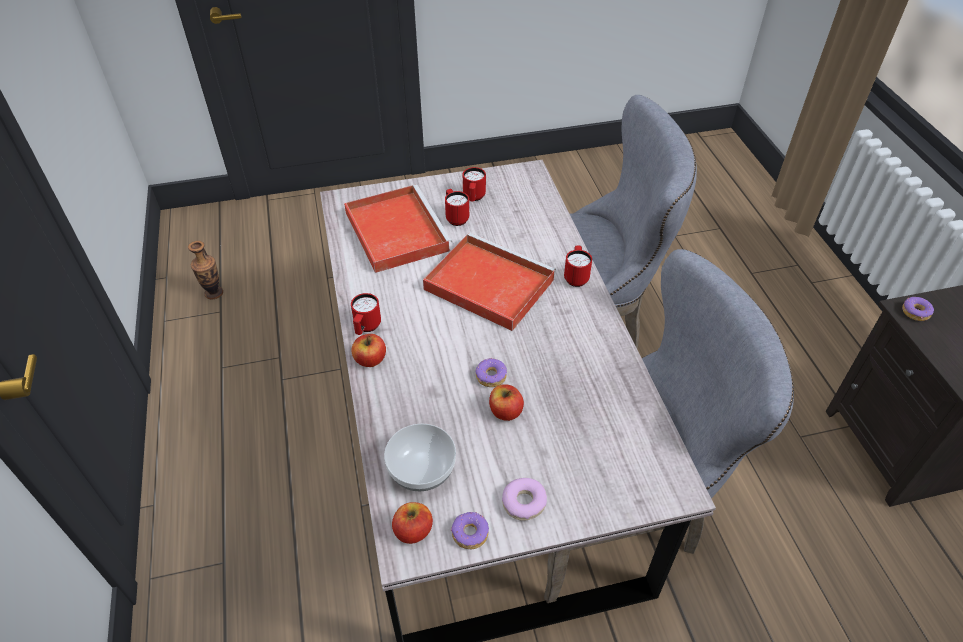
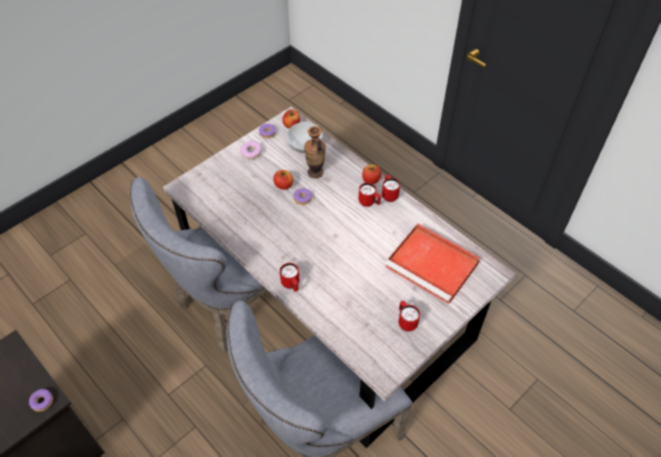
camera: 150 degrees right, 5 degrees up
(214, 293) = (595, 322): vase -> vase (315, 172)
(455, 217) = (404, 296): red mug -> red mug (369, 203)
(486, 284) = (344, 253): red tray -> none

